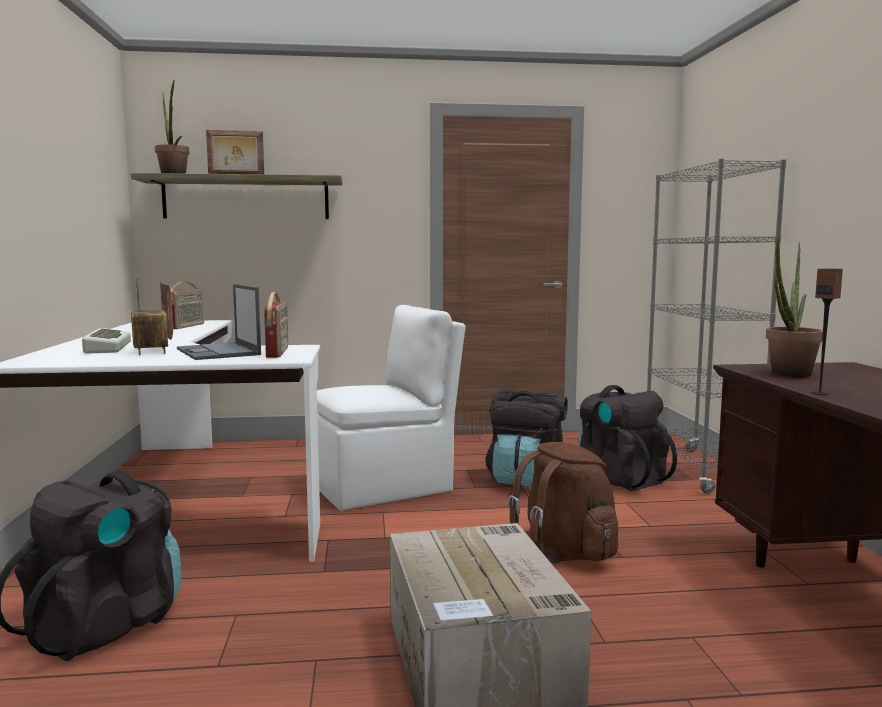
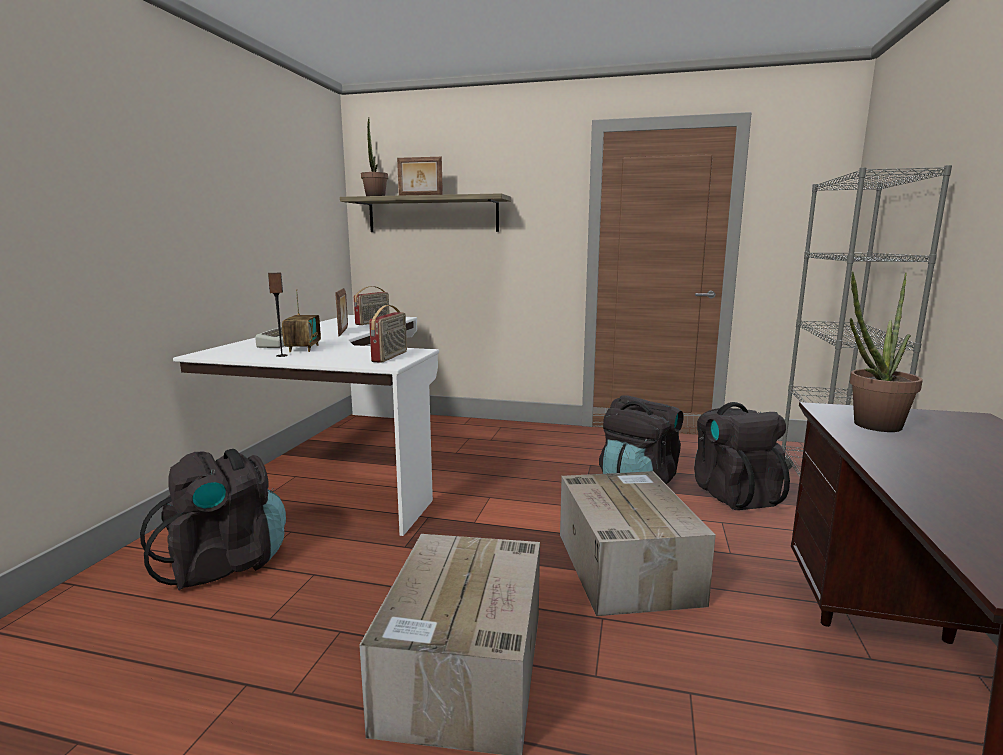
camera: 20 degrees right, 5 degrees up
(218, 352) = (348, 353): laptop -> none
(385, 487) = (508, 472): white chair -> none
(566, 551) = (625, 566): brown backpack -> cardboard box
(820, 393) = (875, 460): speaker -> speaker (282, 355)

